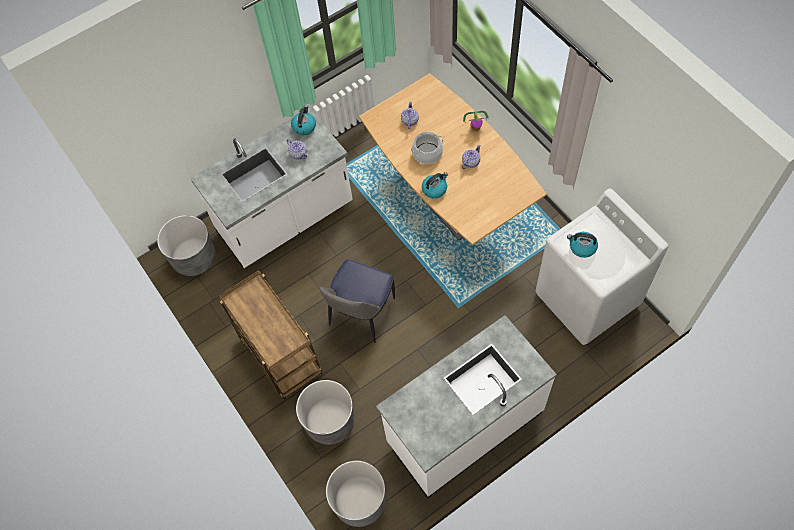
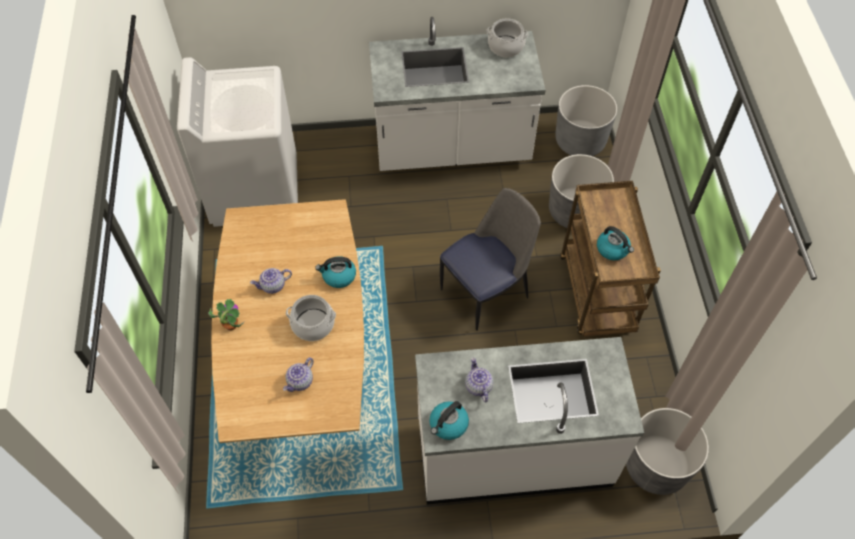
camera: 155 degrees left, 5 degrees down
(436, 437) = (506, 46): none -> cooking pot
(582, 247) = (254, 109): kettle -> kettle (613, 249)

